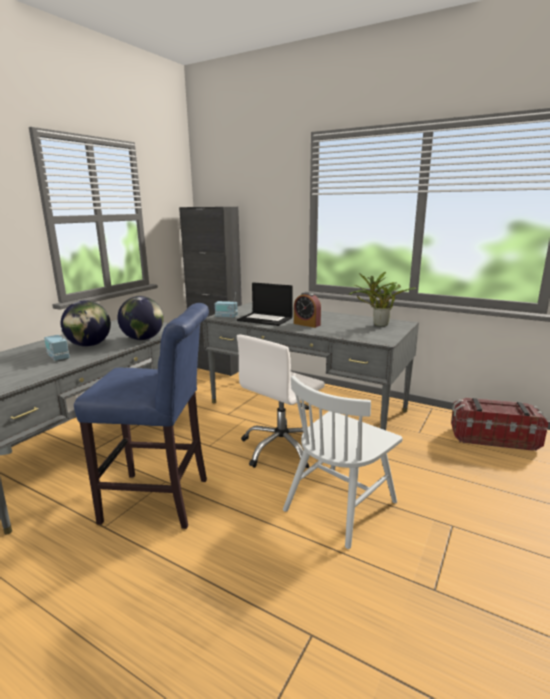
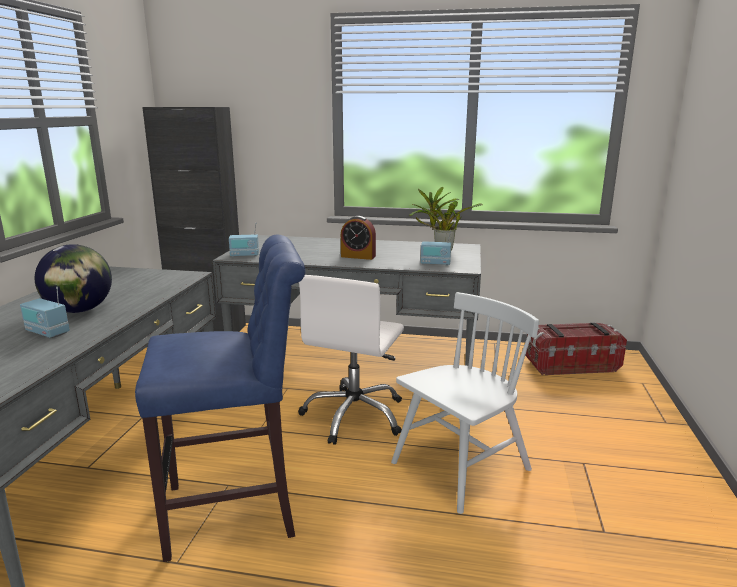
camera: 20 degrees left, 0 degrees up
(143, 339) = (156, 294): globe -> none
(266, 319) = (300, 254): laptop -> none
(340, 505) = (460, 467): white chair -> white chair turned 150 degrees counterclockwise
(362, 335) = (435, 264): none -> radio

